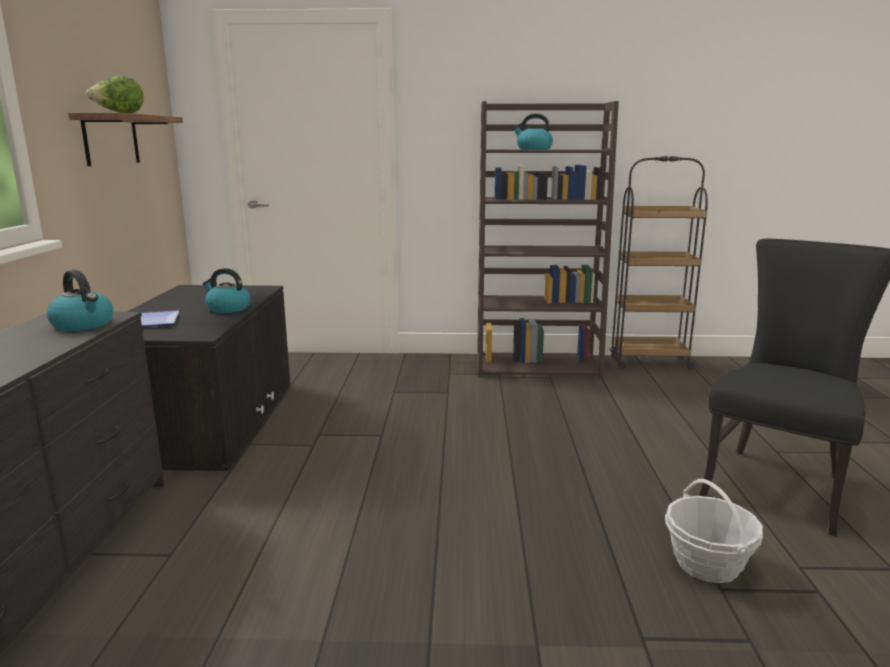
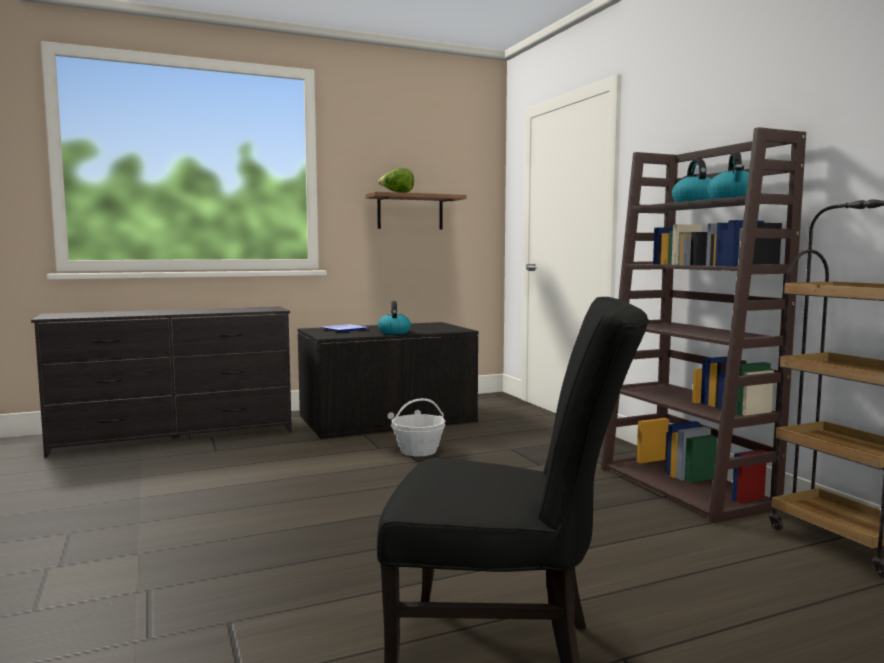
camera: 65 degrees right, 10 degrees down
(84, 325) = (254, 310): kettle -> kettle (733, 199)
(707, 564) = (272, 613): basket -> basket (418, 451)

